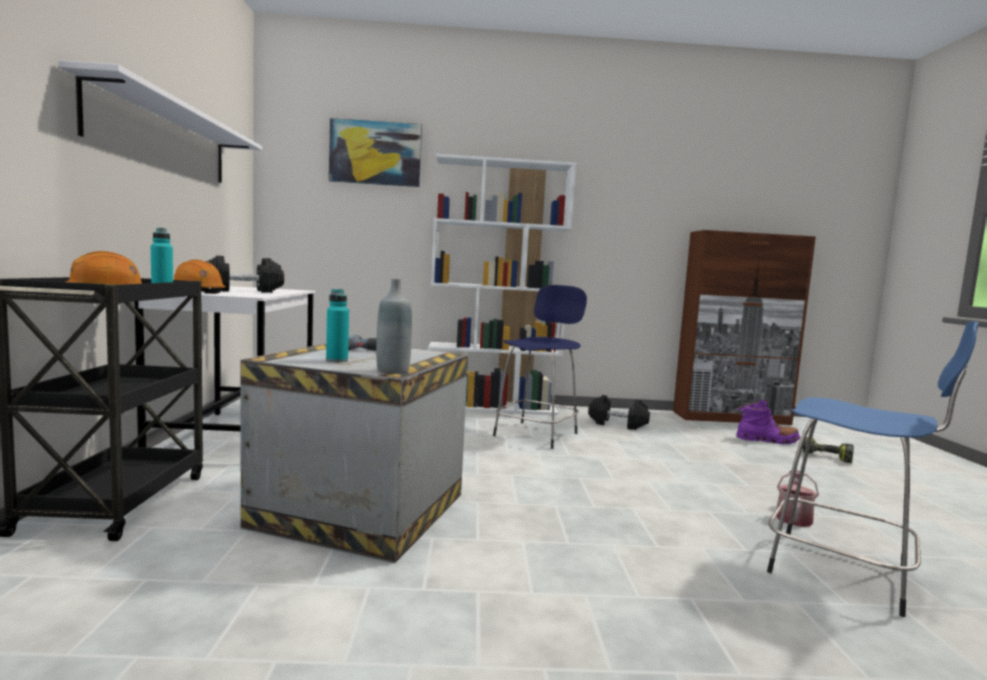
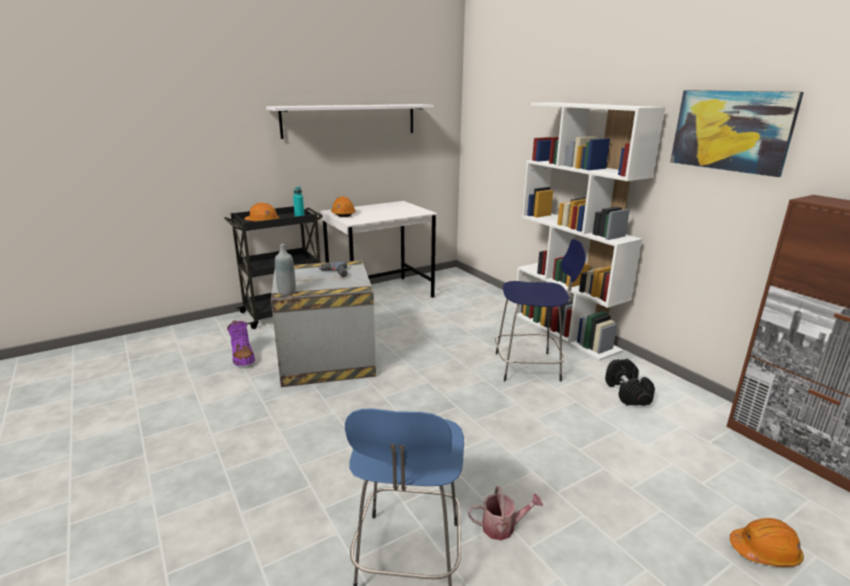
camera: 60 degrees right, 15 degrees up
(243, 291) = (378, 213): black dumbbell -> none
(337, 360) = (298, 277): turquoise bottle -> none
(375, 153) = (520, 96): picture -> picture (731, 131)
(767, 440) = (755, 495): purple boot -> purple boot (242, 356)
(825, 457) = (764, 551): power drill -> orange hard hat

